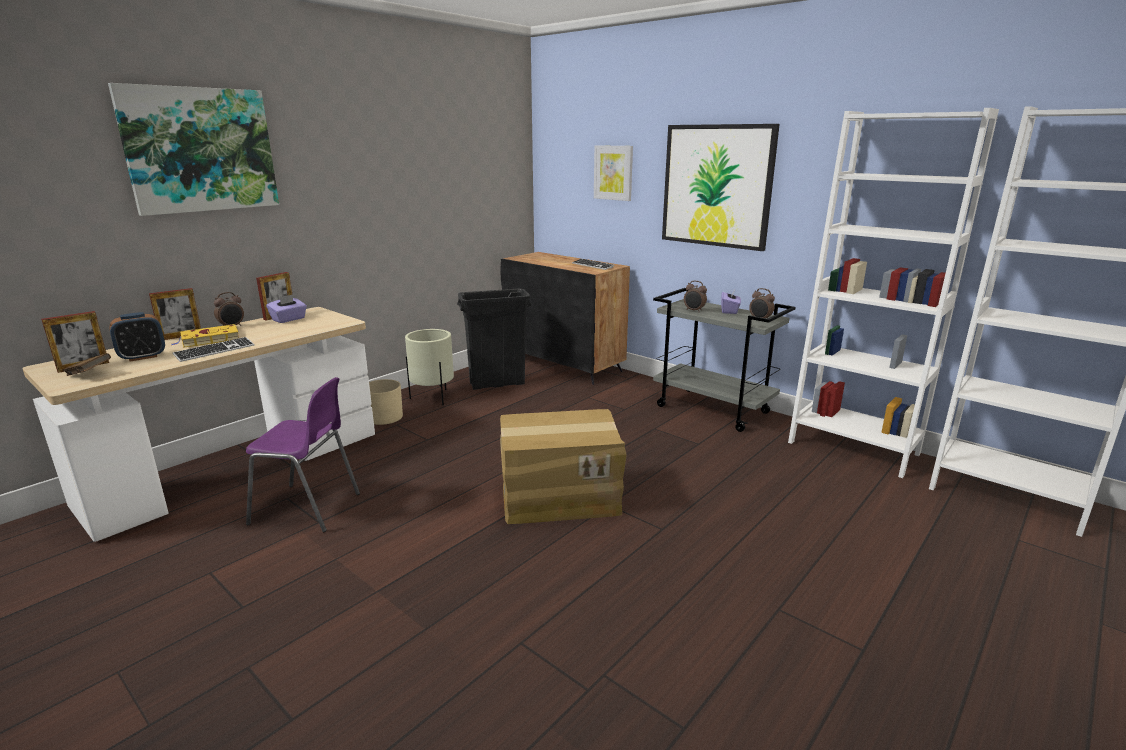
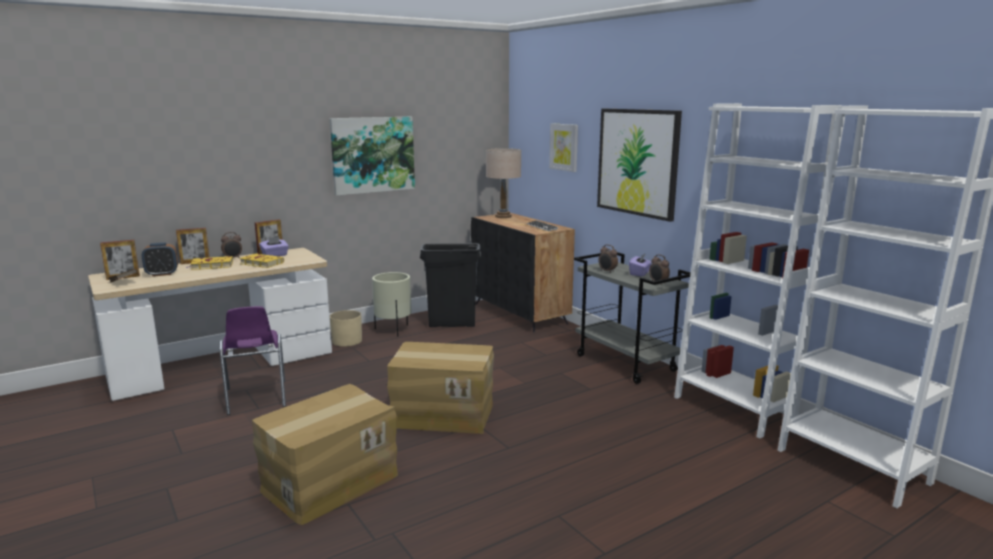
camera: 15 degrees right, 5 degrees down
(200, 150) = (223, 129): picture -> picture (373, 154)
(215, 351) = (209, 274): keyboard -> none
(278, 331) = (260, 263): none -> yellow book
(308, 509) = (256, 398): purple chair -> purple chair turned 45 degrees clockwise
(477, 615) = (329, 482): none -> cardboard box
(536, 256) = (503, 216): none -> beige table lamp

